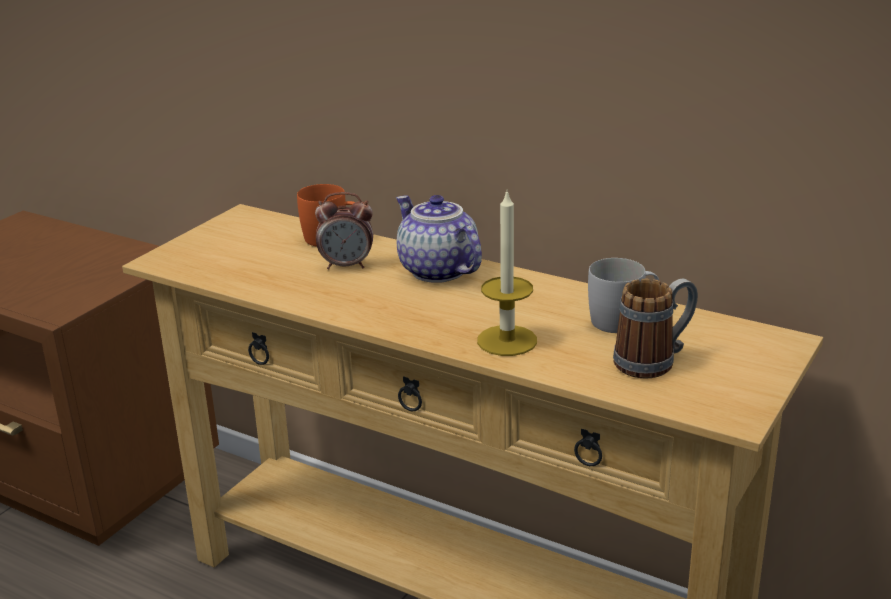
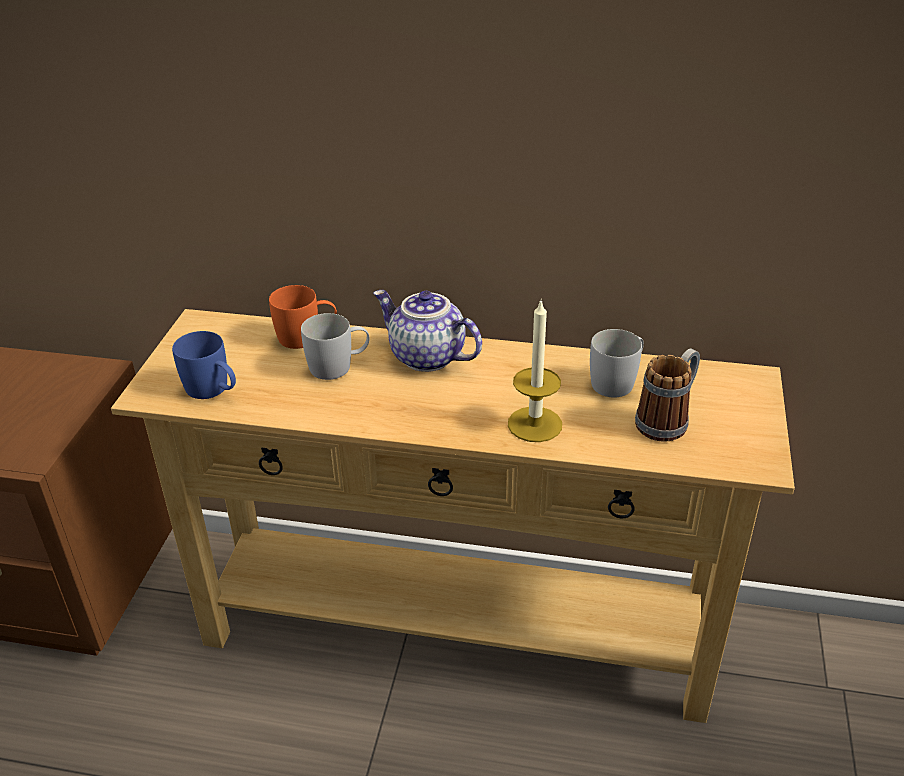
camera: 20 degrees left, 10 degrees up
(218, 266) = (213, 390): none -> blue mug
(347, 265) = (339, 366): alarm clock -> white mug

